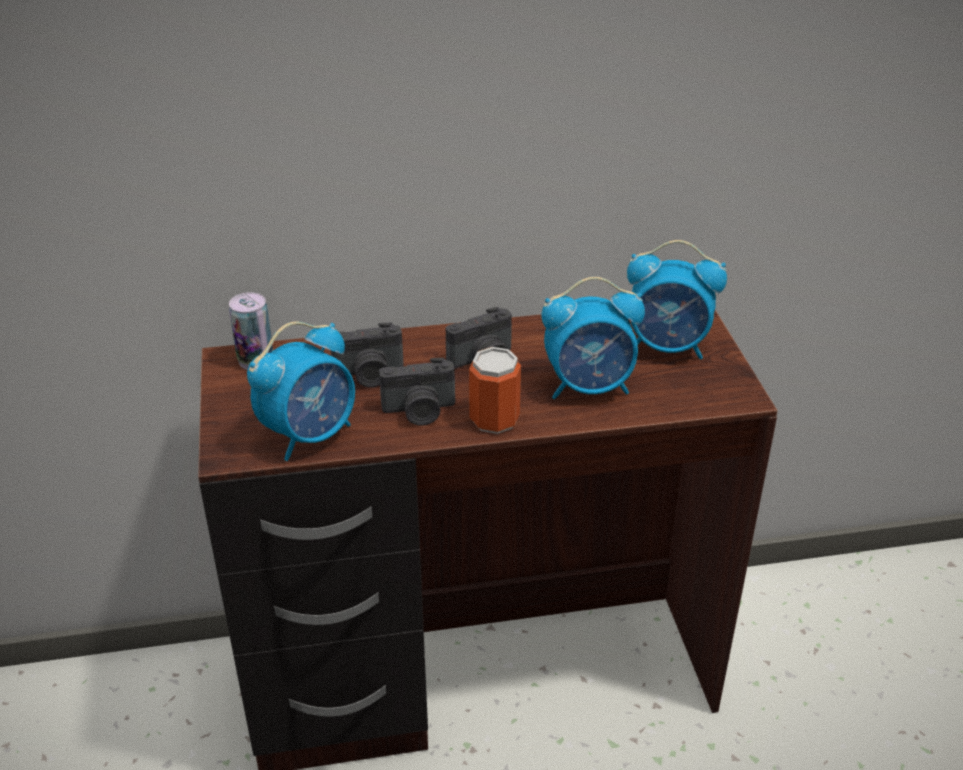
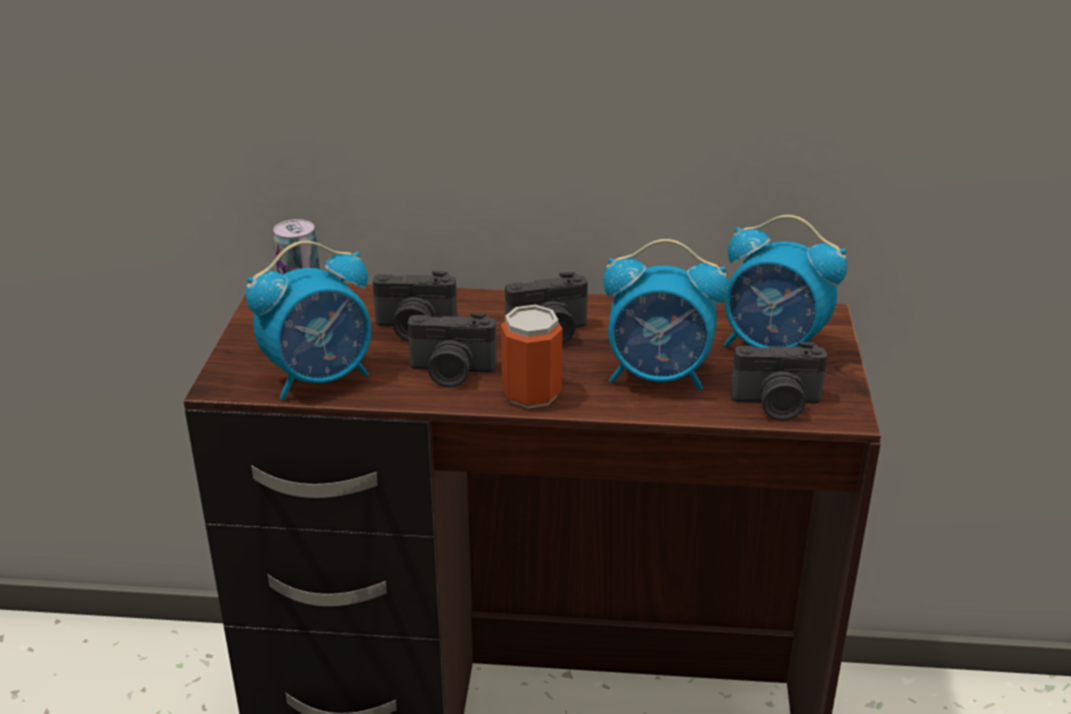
camera: 15 degrees right, 5 degrees down
(690, 397) = (777, 405): none -> camera

